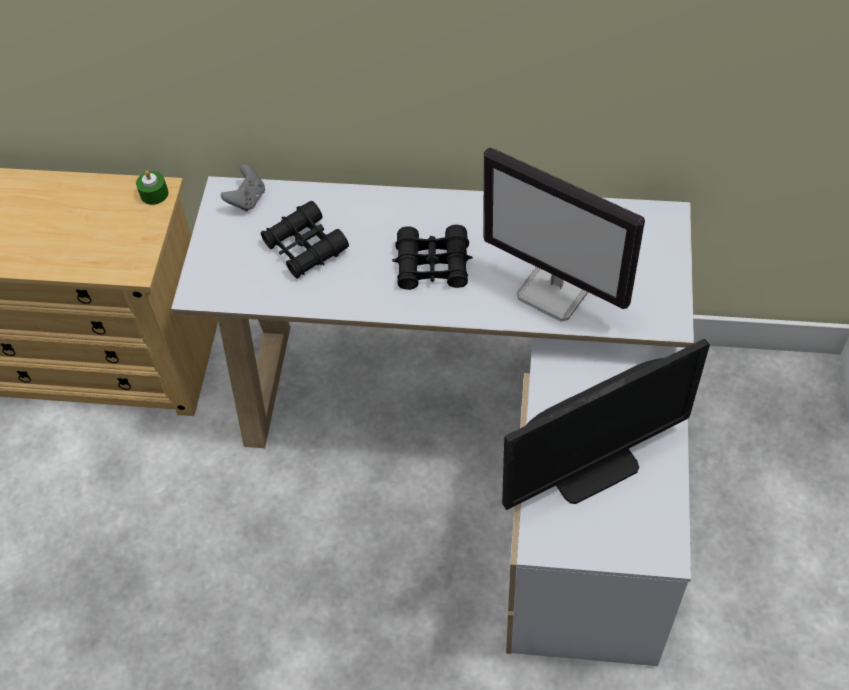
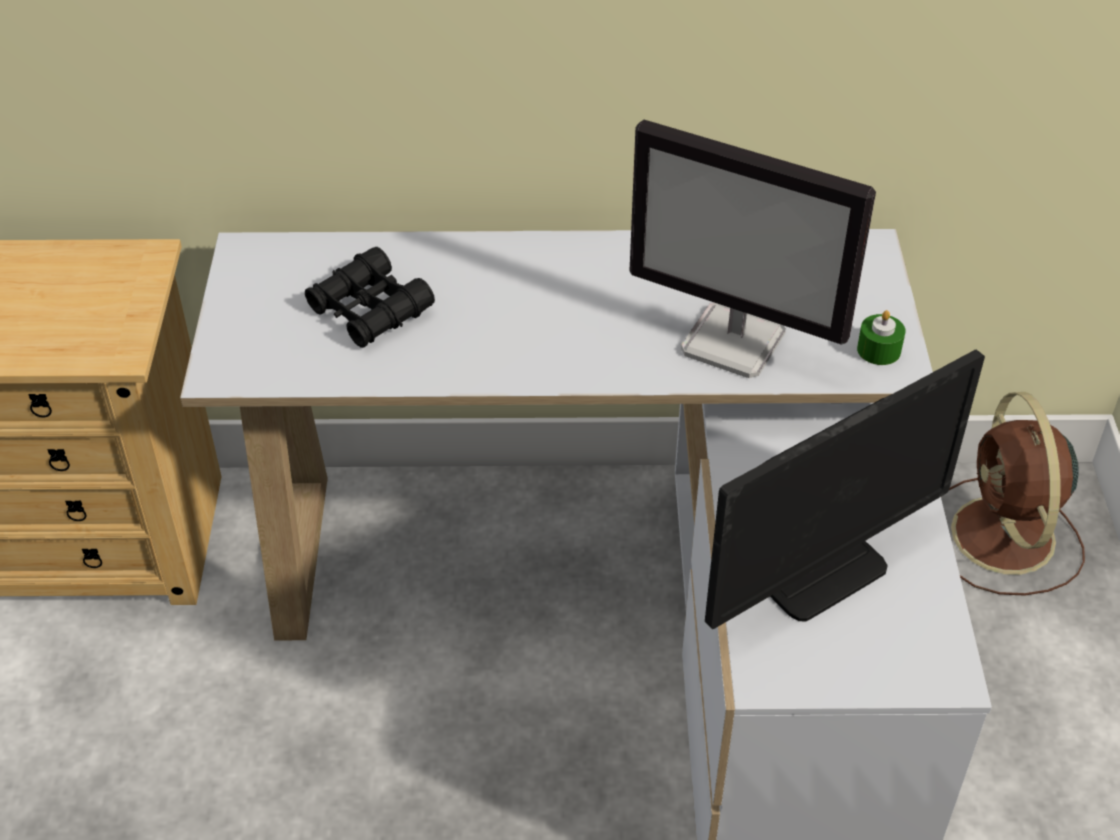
camera: 10 degrees left, 10 degrees down
(154, 194) = (140, 260): green candle -> green candle (879, 350)
(247, 199) = (278, 257): grey game controller -> none
(432, 265) = (556, 321): black binoculars -> none
(763, 410) = (1004, 539): none -> brown fan

